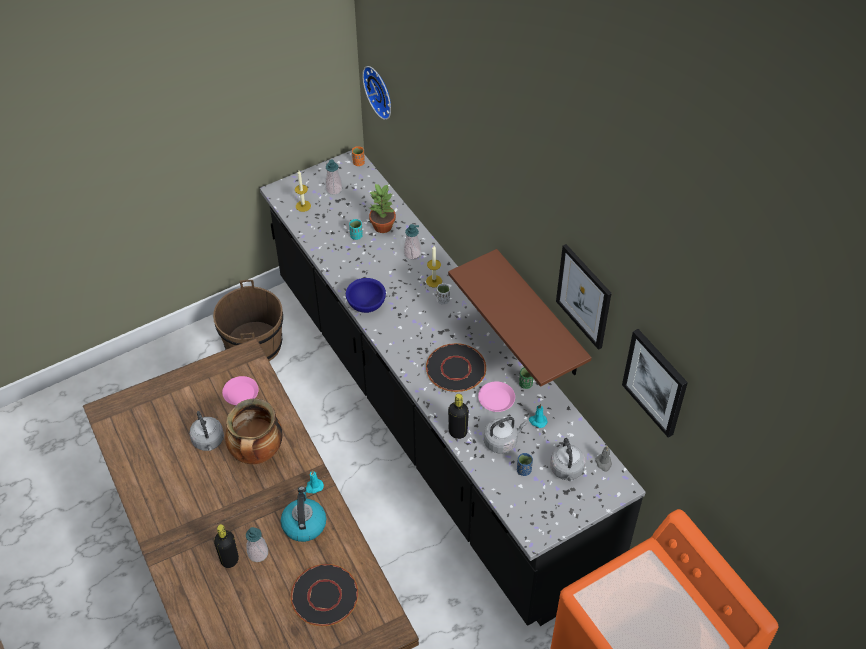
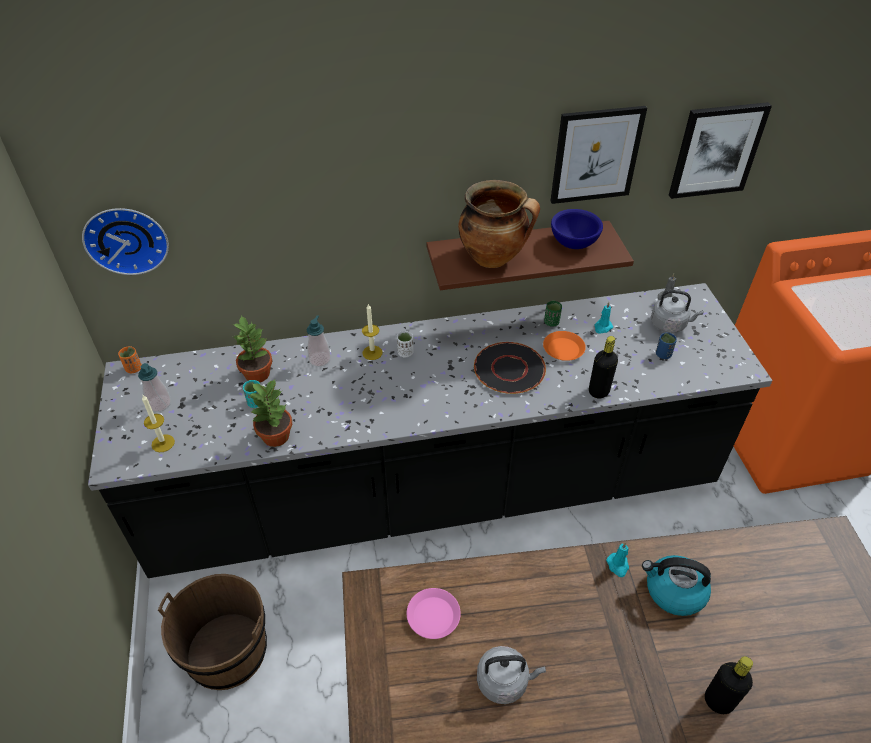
camera: 70 degrees left, 5 degrees down
(258, 454) = (546, 619): cooking pot -> cooking pot (494, 258)
(258, 553) = (712, 660): soap dispenser -> none
(324, 595) = (784, 596): black plate -> none
(331, 258) = (276, 436): none -> potted plant
(366, 305) = (374, 422): blue bowl -> blue bowl (573, 244)
(496, 399) = (563, 349): pink plate -> orange plate
(502, 441) = (621, 360): grey kettle -> none

